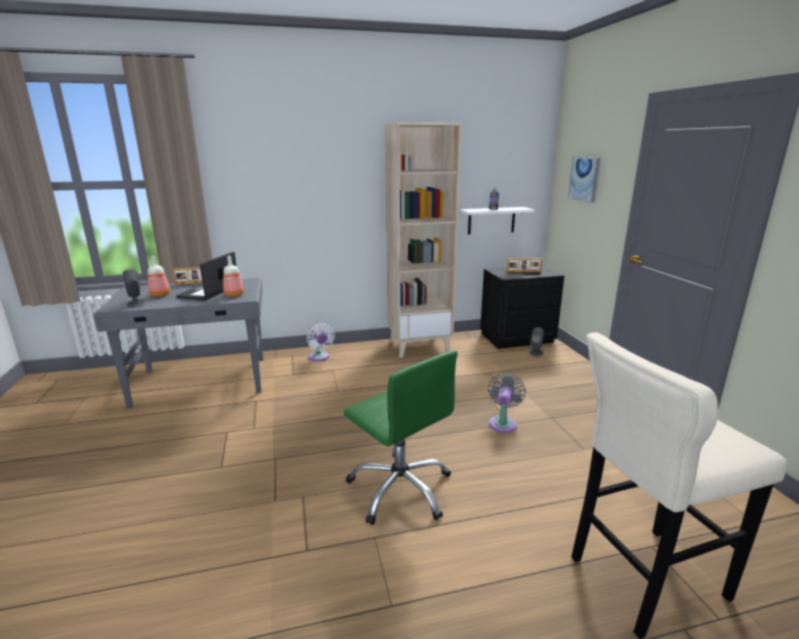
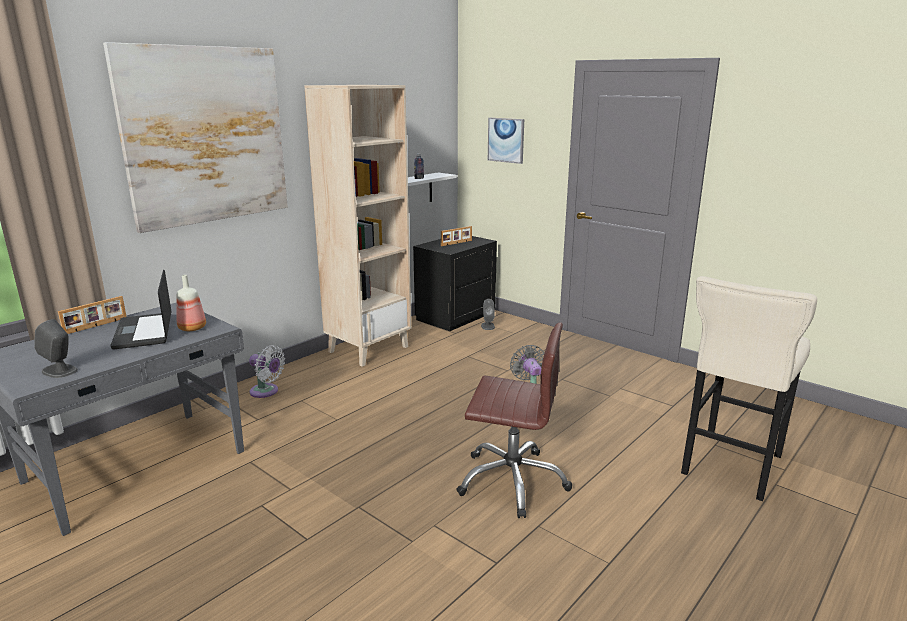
camera: 35 degrees left, 0 degrees up
(160, 295) = (73, 352): bottle -> none
(298, 161) = (206, 136): none -> picture
(400, 488) = (512, 480): green office chair -> brown office chair

